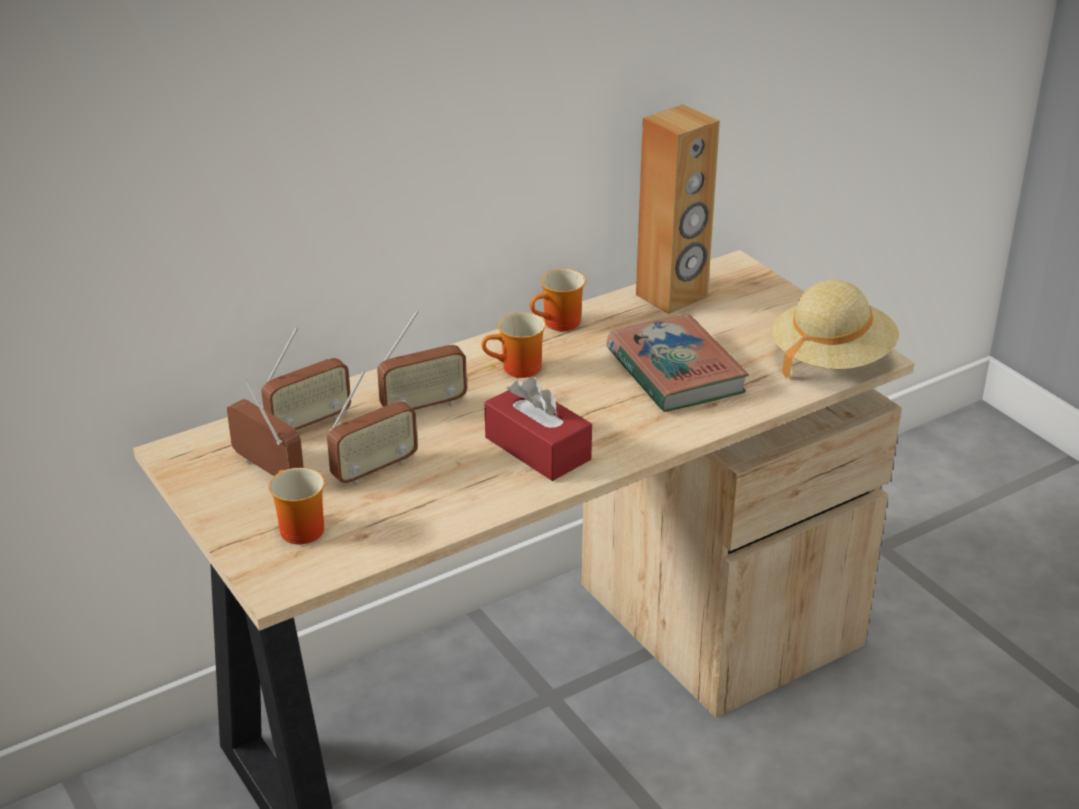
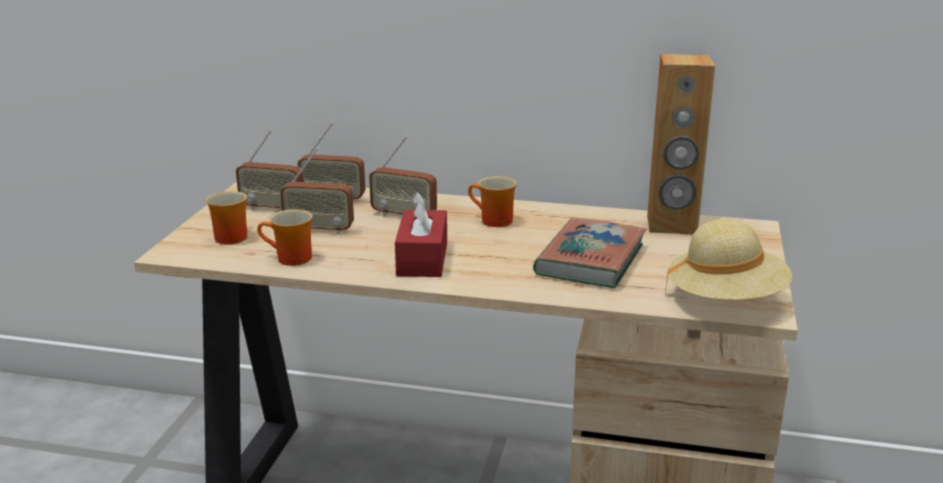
camera: 45 degrees right, 10 degrees down
(267, 470) = (273, 208): radio -> radio turned 105 degrees clockwise
(560, 324) = (564, 211): mug -> mug (289, 259)

